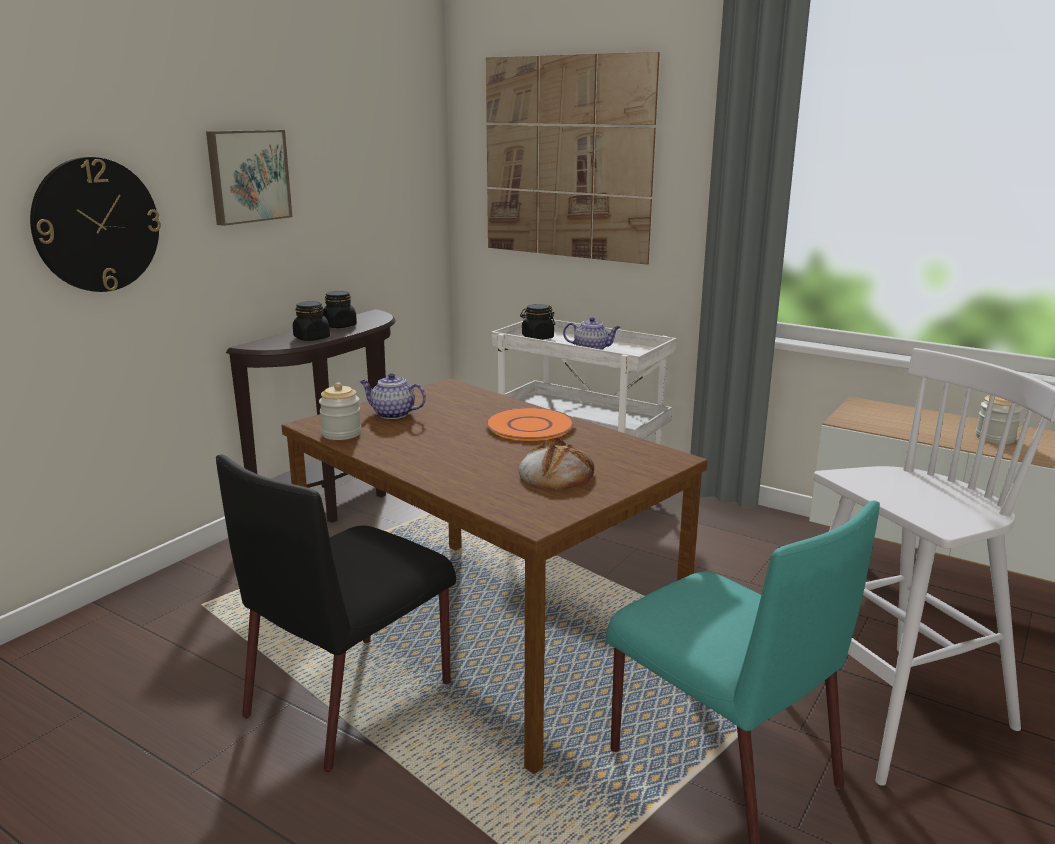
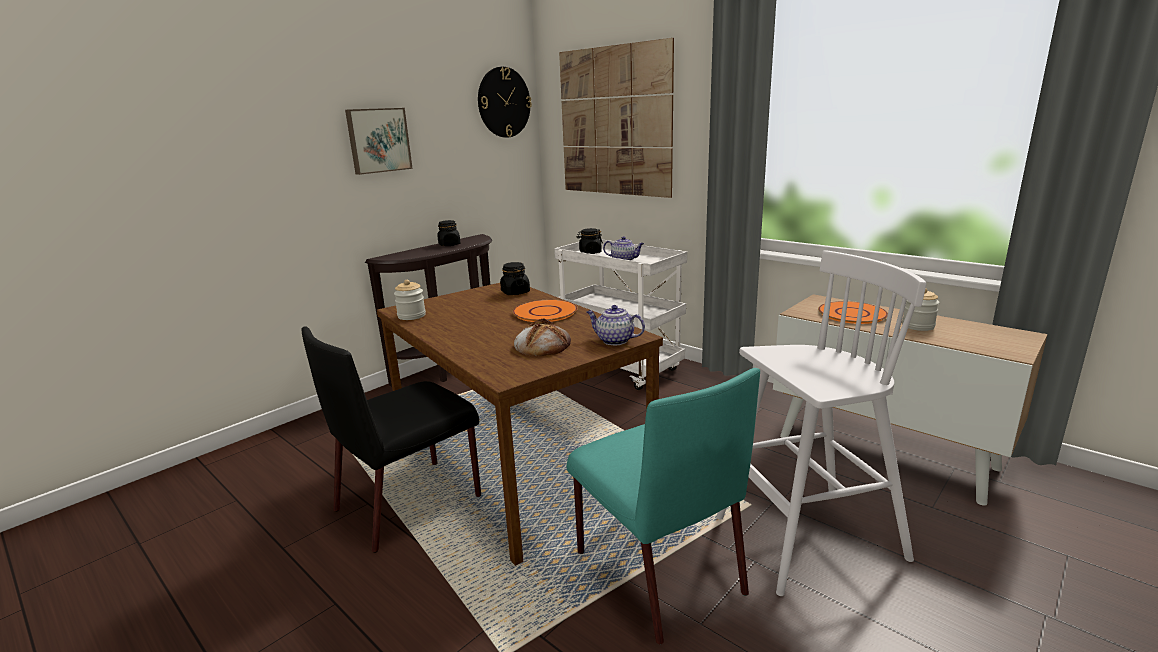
camera: 10 degrees right, 0 degrees up
(96, 225) = (264, 174): wall clock -> wall clock (504, 102)
(311, 338) = (424, 252): black jar -> black jar (515, 292)
(392, 414) = (454, 303): teapot -> teapot (614, 340)
(910, 422) = (851, 313): none -> orange plate

